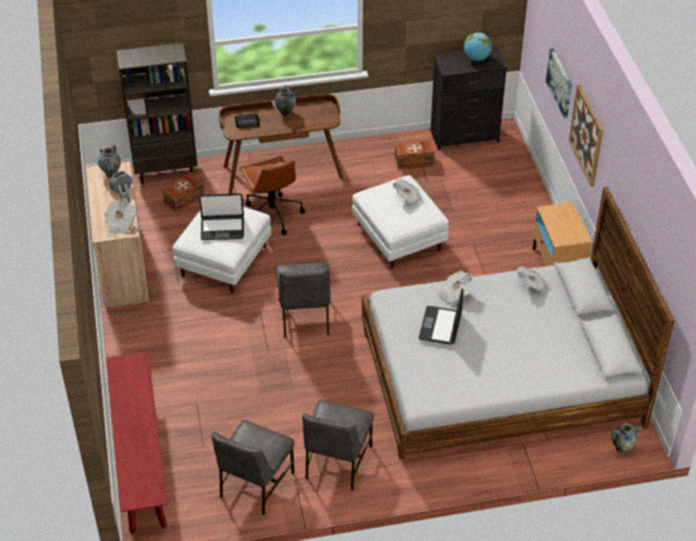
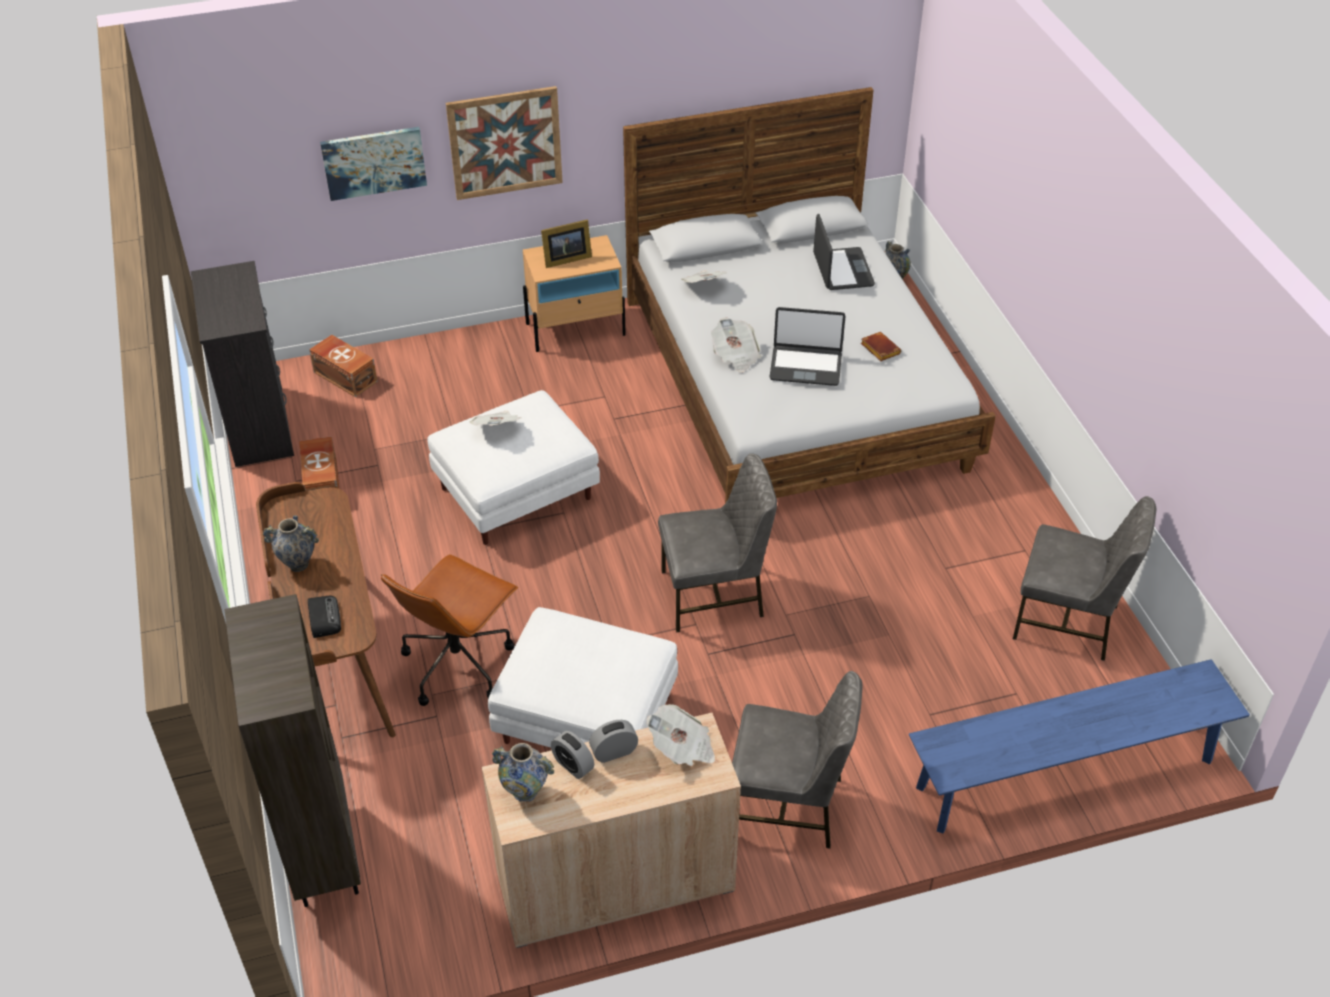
camera: 95 degrees left, 0 degrees up
(140, 457) = (1065, 774): red bench -> blue bench
(185, 199) = (410, 807): brown storage box -> brown storage box (345, 376)
(222, 228) = (588, 661): laptop -> laptop (842, 270)
(272, 214) = (458, 663): brown office chair -> brown office chair turned 150 degrees clockwise
(337, 463) = (997, 535): grey chair -> grey chair (788, 805)
(459, 368) = (878, 349): none -> brown book
(477, 58) = (222, 292): globe -> none
(562, 220) = (565, 259): none -> picture frame

